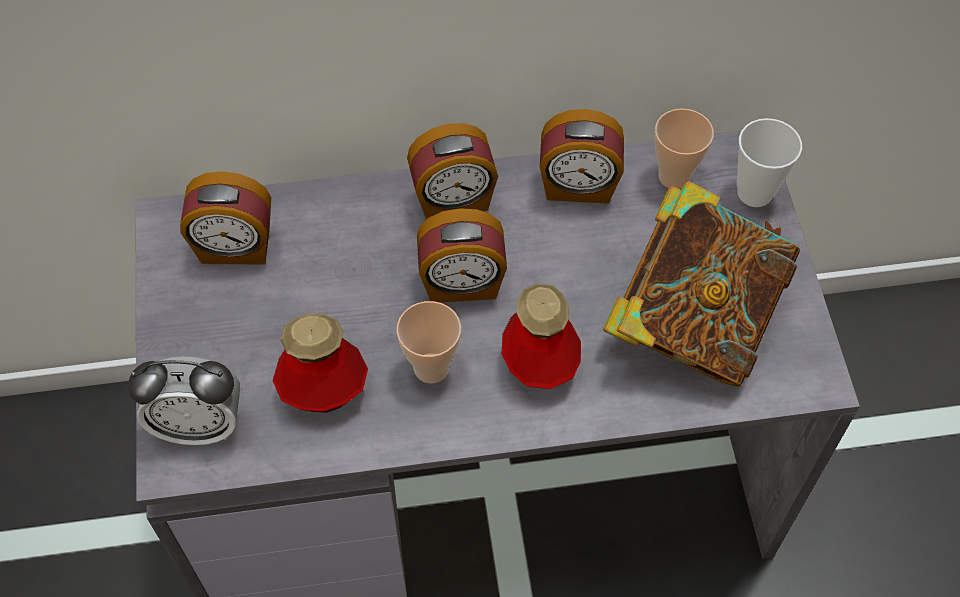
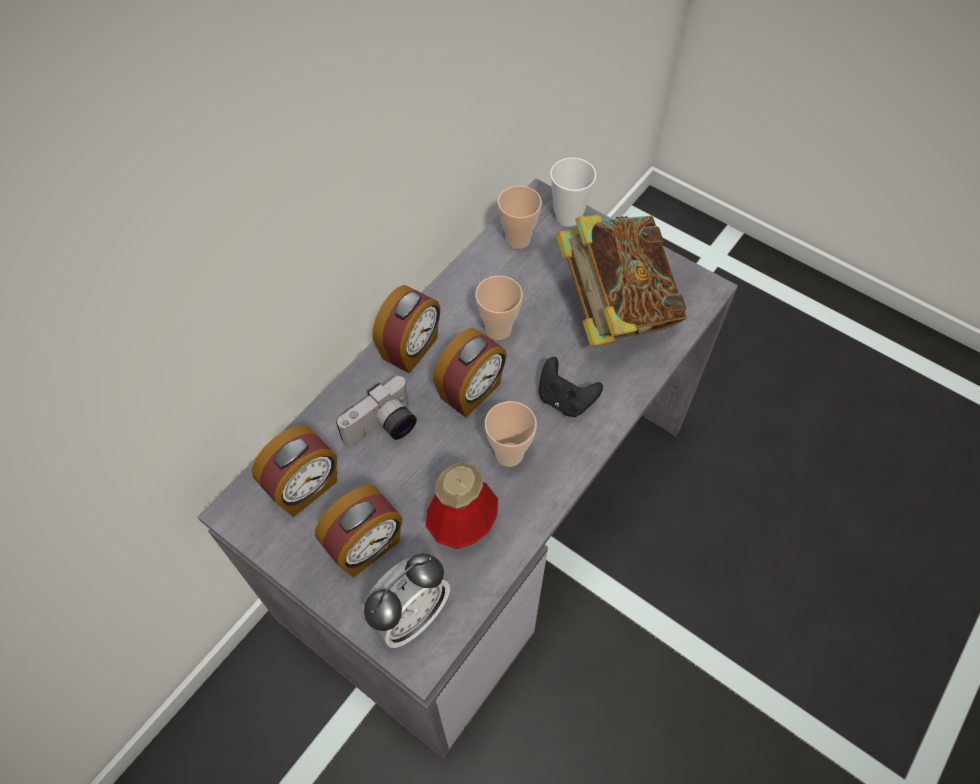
camera: 45 degrees left, 0 degrees up
(351, 252) = (384, 429): none -> camera
(539, 364) = (565, 399): bottle -> black game controller
(553, 247) = (498, 329): none -> cup
(578, 187) = (473, 285): alarm clock -> alarm clock (366, 547)

